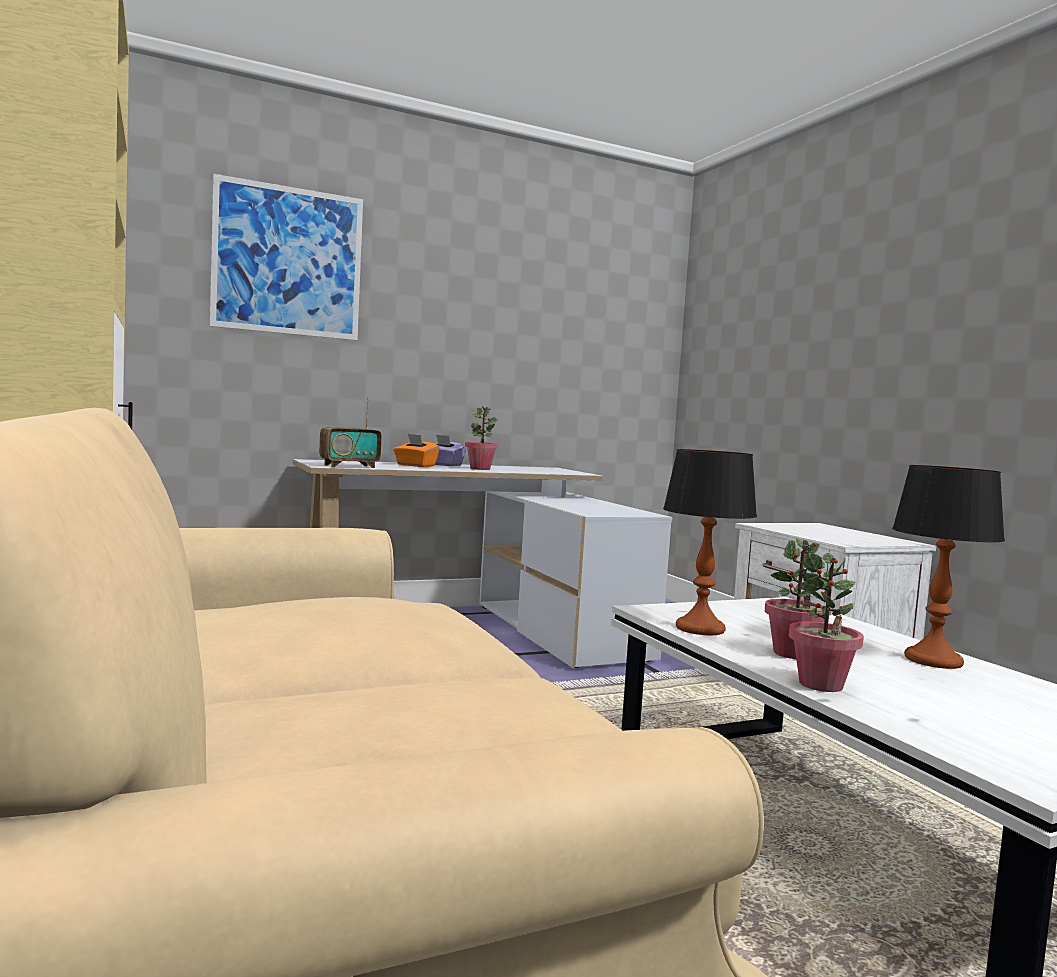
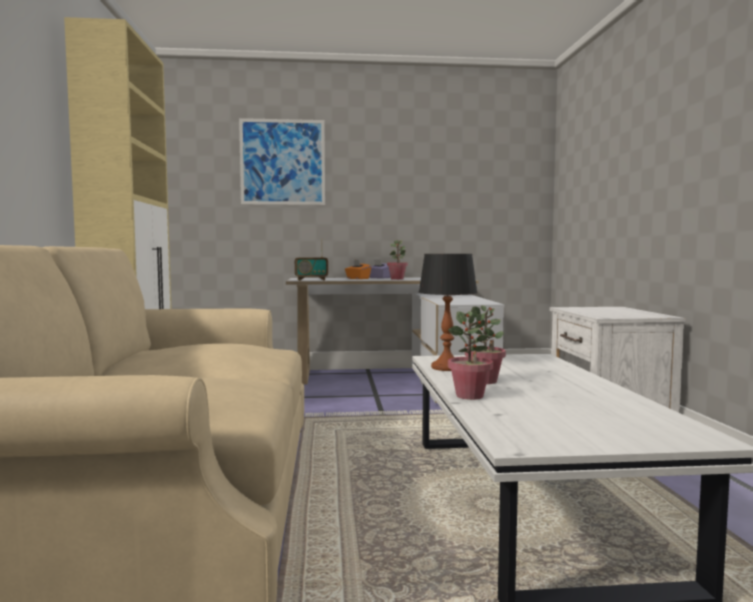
camera: 20 degrees right, 0 degrees up
(932, 660) = (585, 388): table lamp -> none

